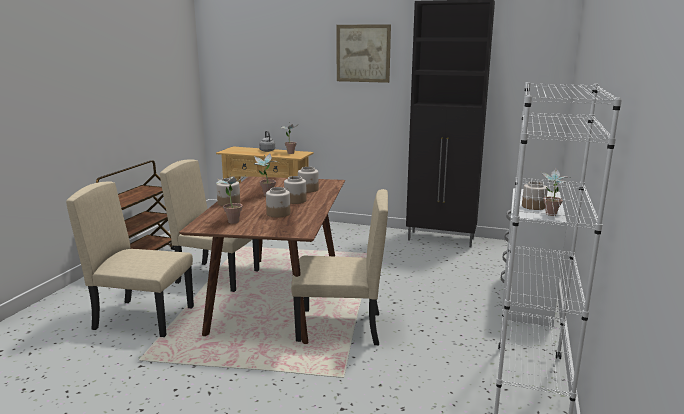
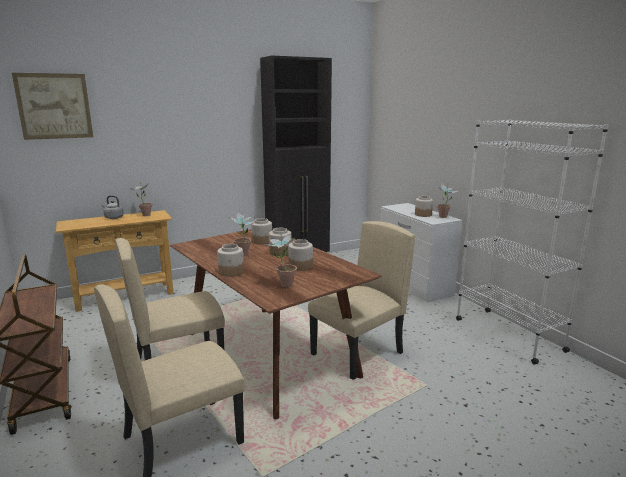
camera: 45 degrees left, 0 degrees up
(363, 53) = (208, 105): picture -> picture (54, 106)

